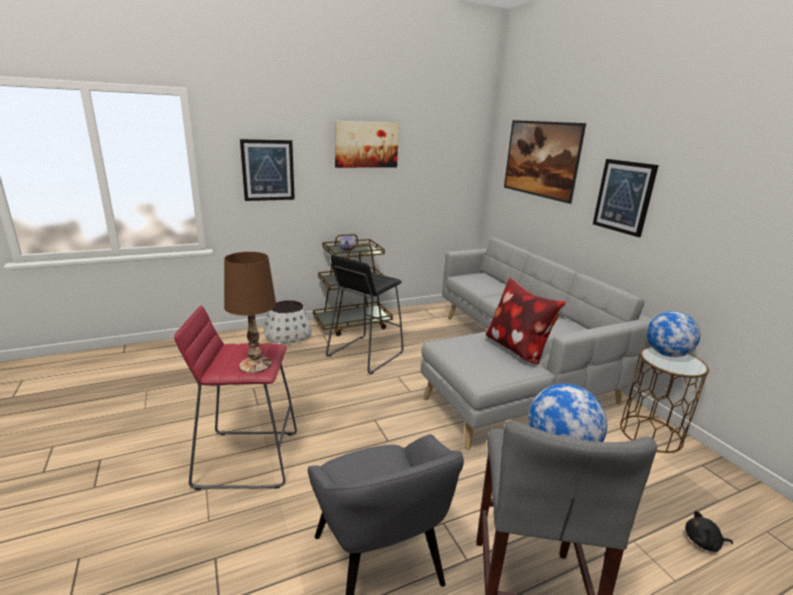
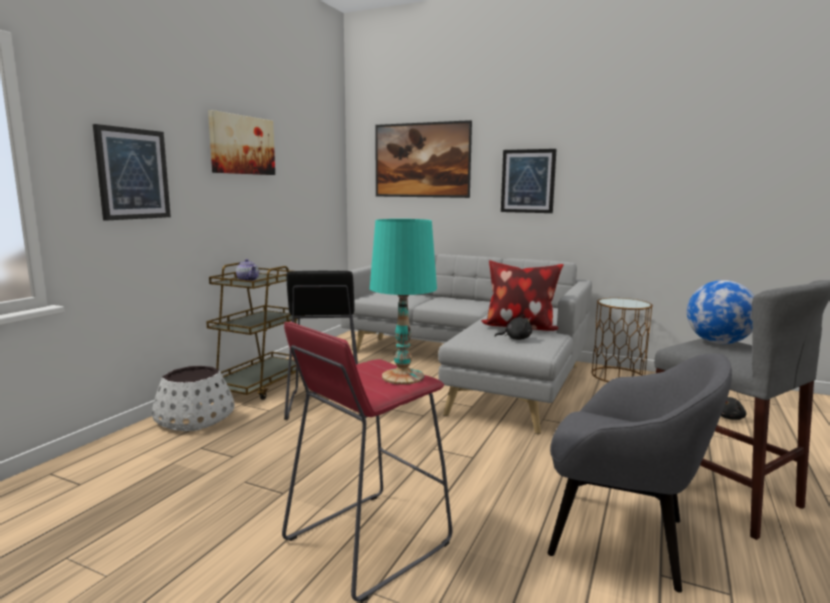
camera: 40 degrees left, 10 degrees down
(256, 365) = (403, 376): brown table lamp -> turquoise table lamp
(485, 359) = (516, 338): none -> black plush toy
(666, 354) = (615, 301): globe -> none

